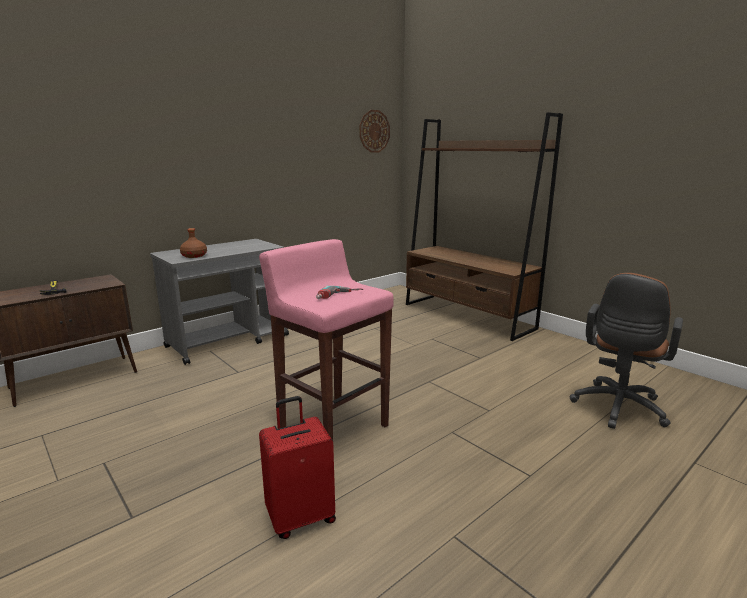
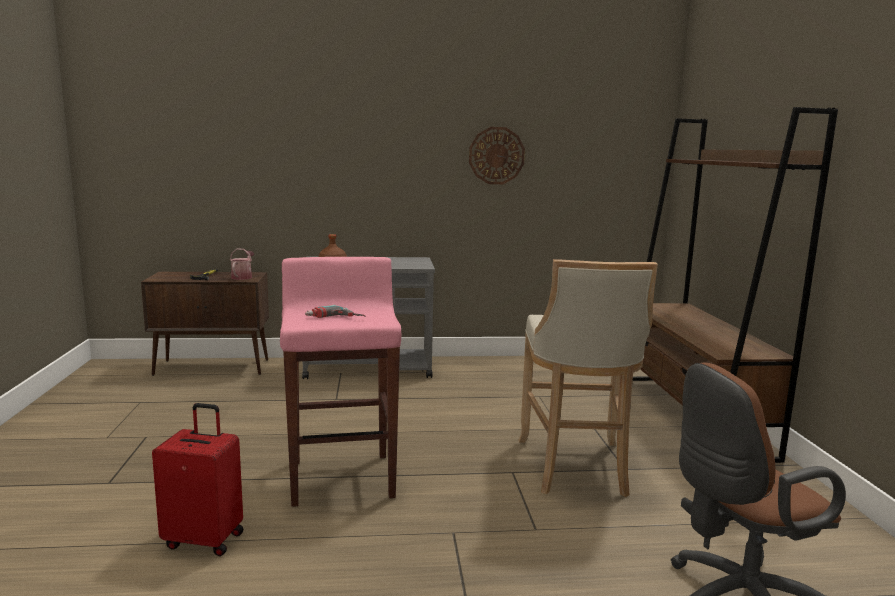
camera: 35 degrees right, 5 degrees down
(98, 282) = (243, 277): none -> watering can
(374, 131) = (623, 135): wall clock -> wall clock (496, 155)
(457, 366) = (575, 469): none -> beige stool

